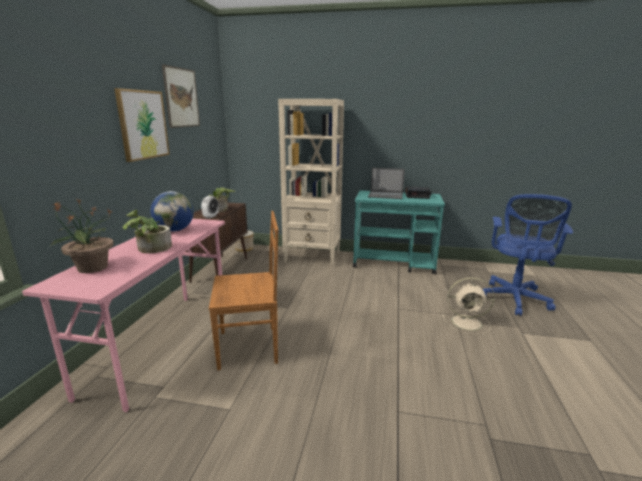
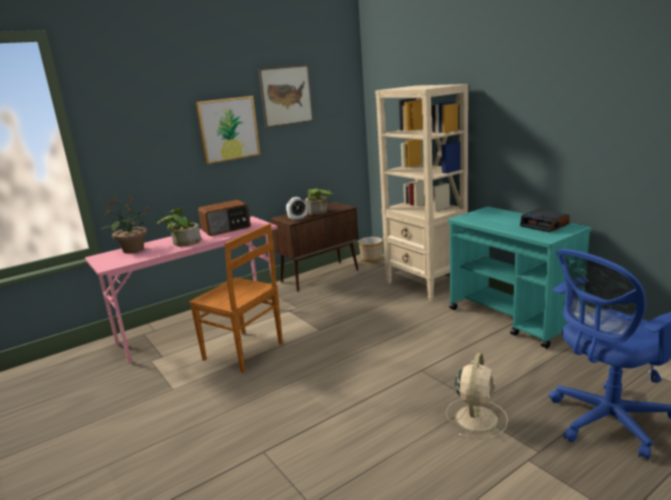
camera: 45 degrees right, 0 degrees up
(174, 230) = (226, 229): globe -> radio
(386, 195) = (500, 219): laptop -> none
(468, 322) = (476, 417): beige fan -> beige fan turned 120 degrees counterclockwise

